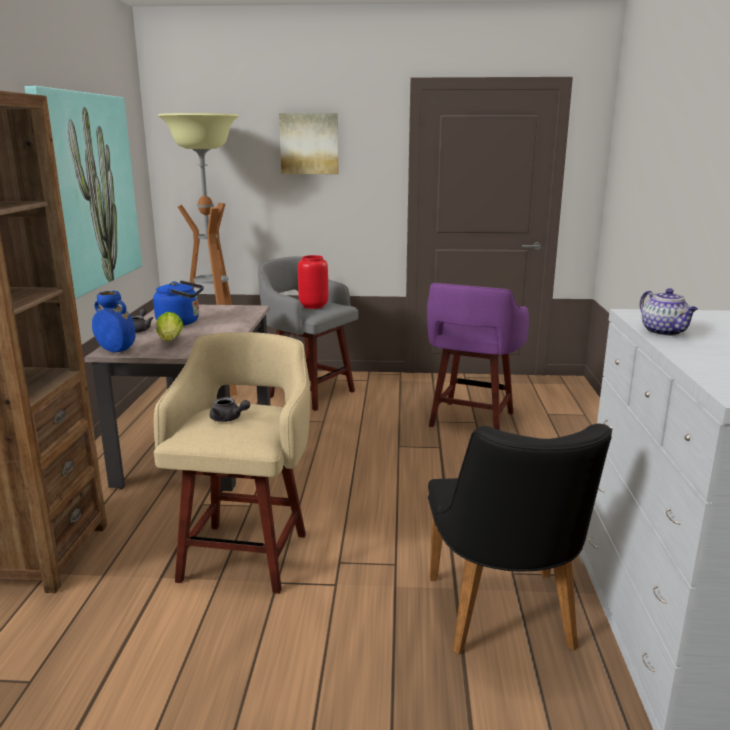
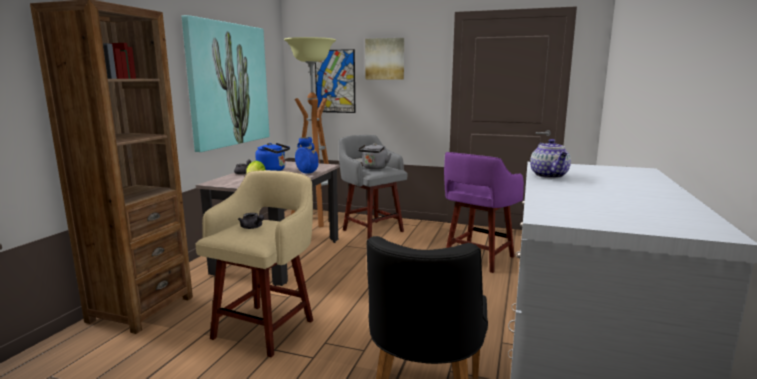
camera: 15 degrees right, 5 degrees down
(117, 351) = (217, 183): blue vase -> blue vase (307, 173)
(232, 177) = (335, 81): none -> picture
(313, 306) = (374, 168): red vase -> grey kettle

